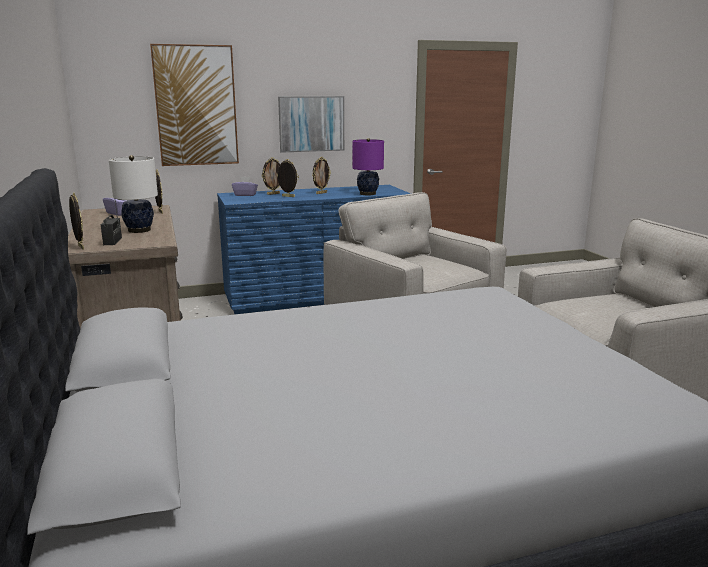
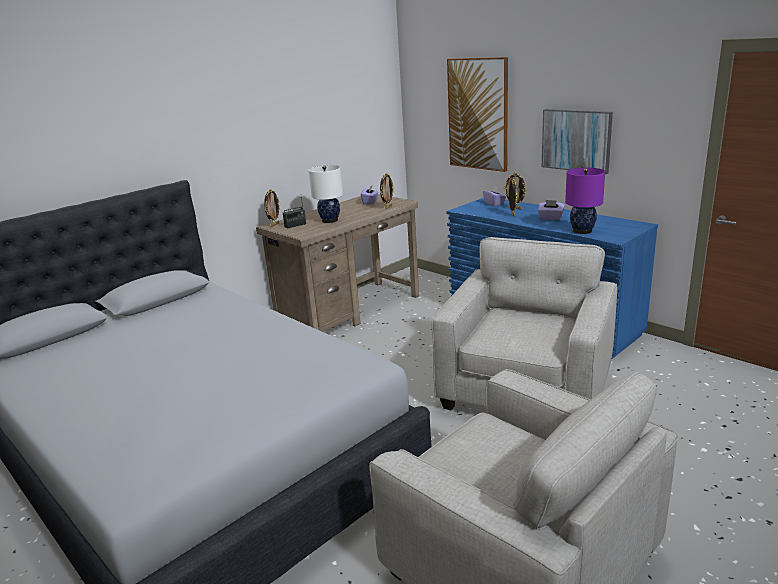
camera: 65 degrees right, 5 degrees up
(321, 193) = (550, 218): picture frame -> purple tissue box

